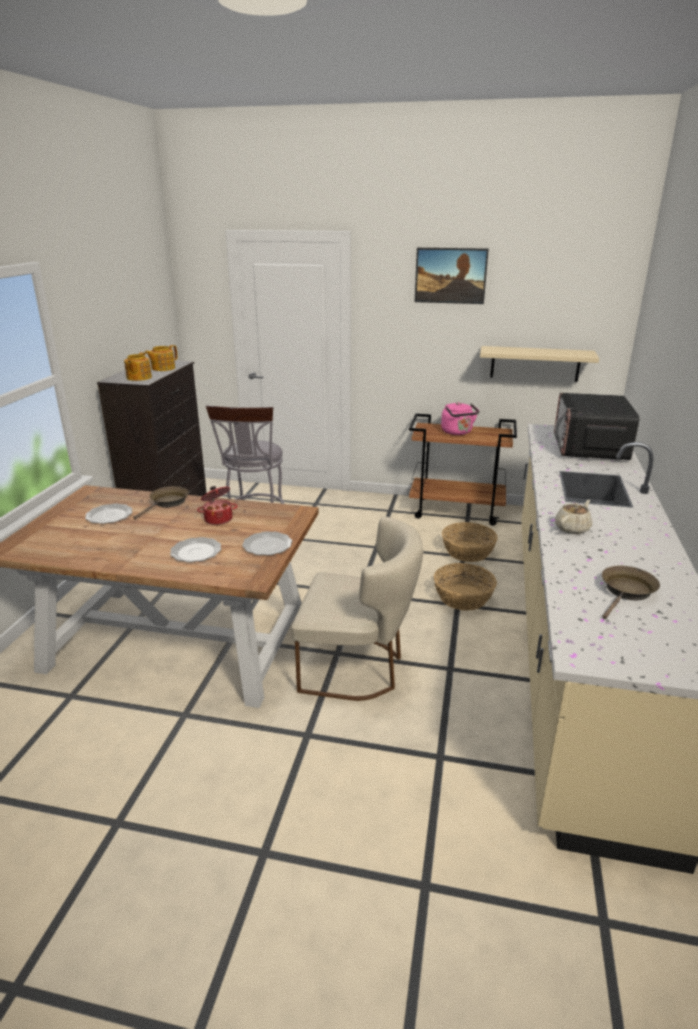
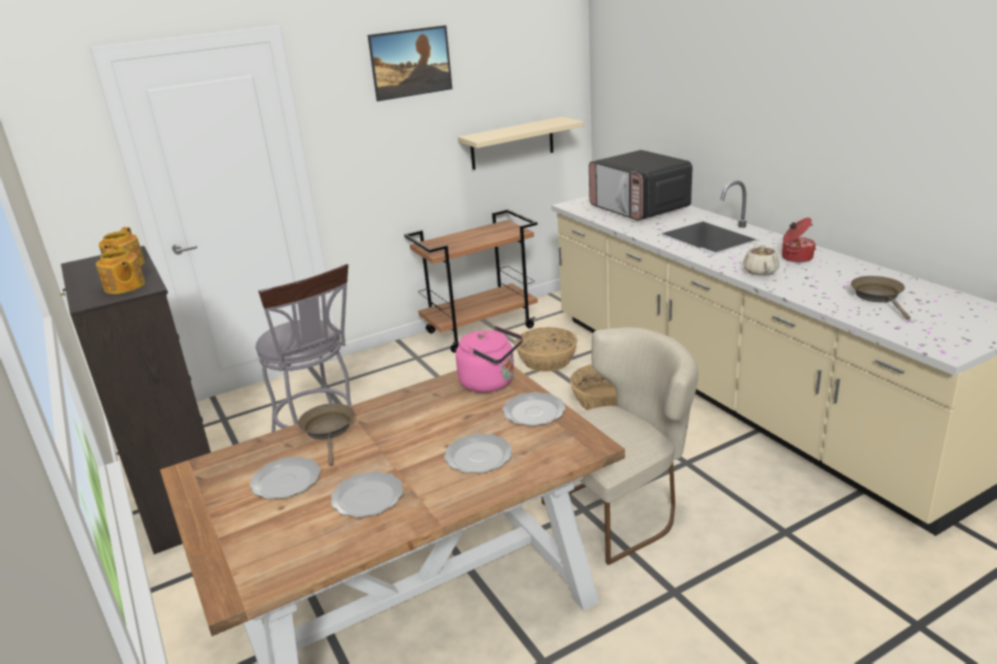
camera: 40 degrees left, 0 degrees up
(118, 542) = (366, 497): none -> plate
(218, 519) = (427, 415): cooking pot -> cooking pot (796, 257)
(458, 432) = (468, 239): pink kettle -> pink kettle (491, 383)

